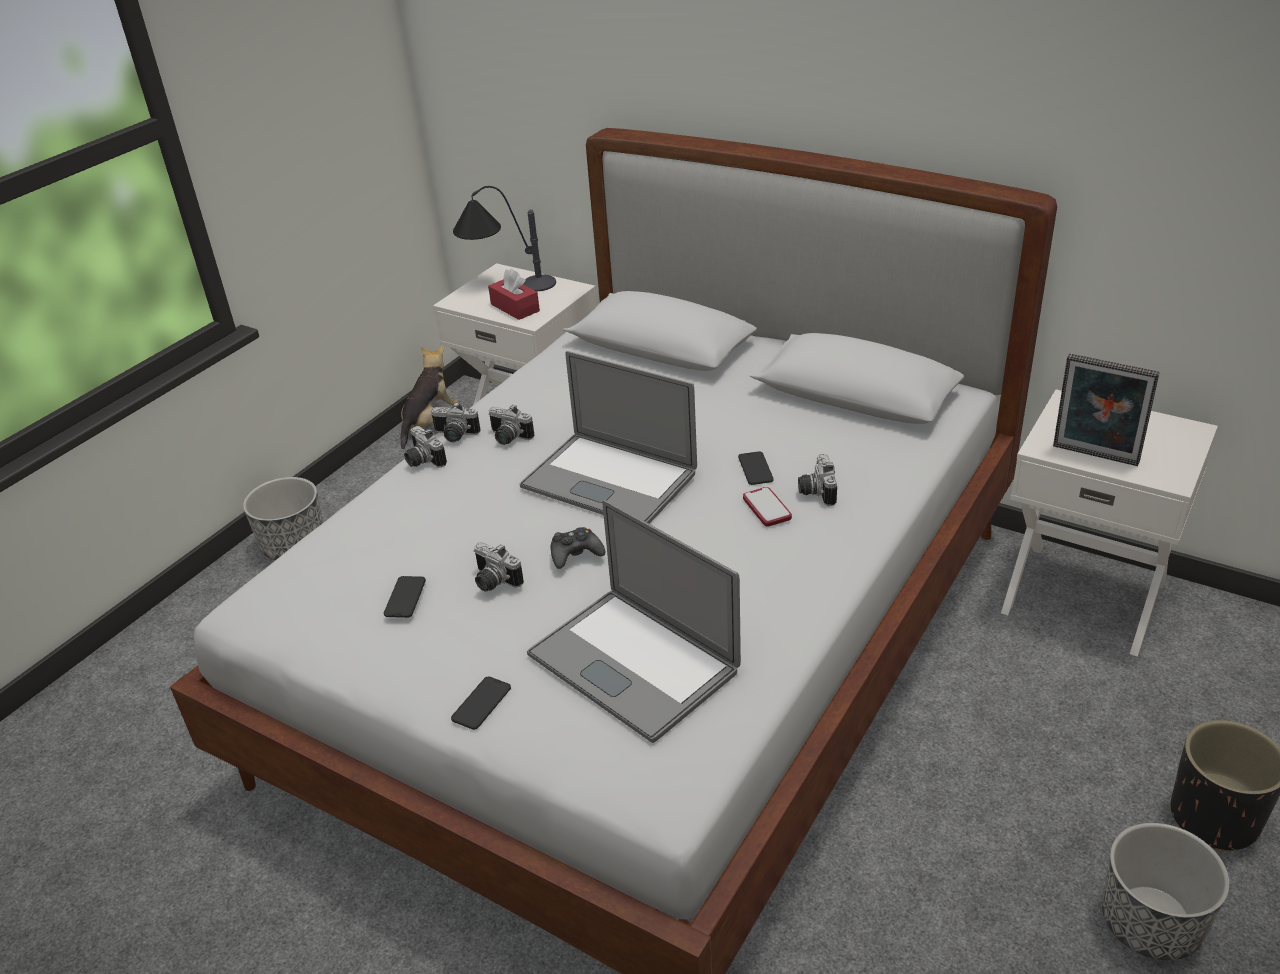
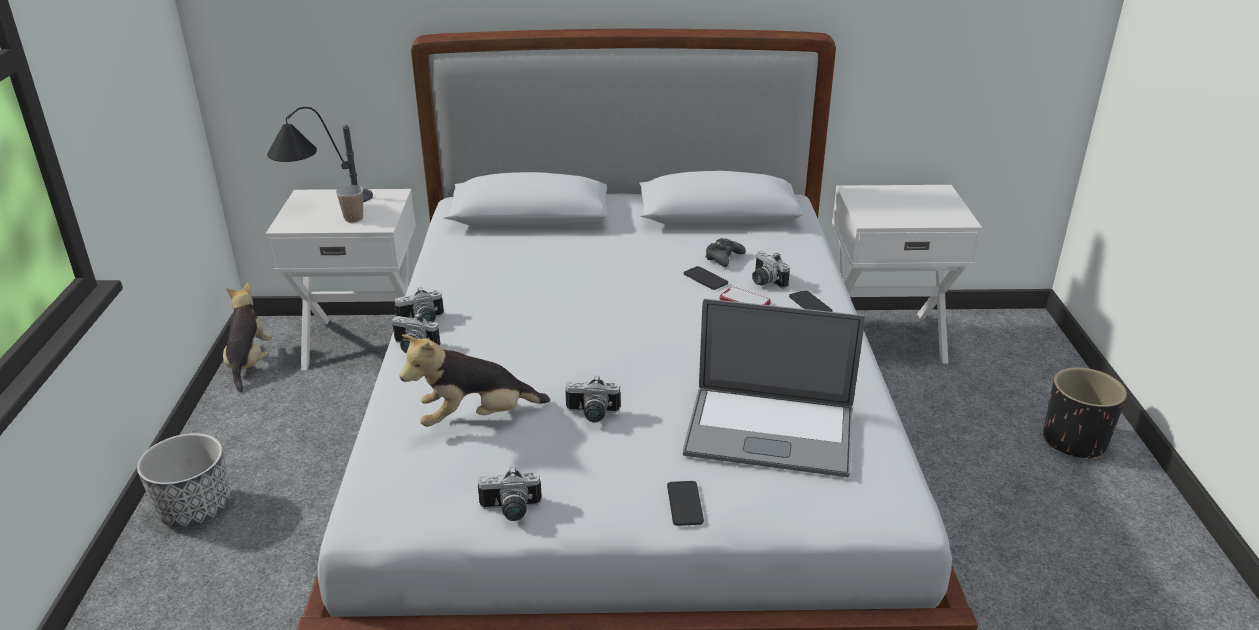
camera: 35 degrees left, 5 degrees down
(397, 549) = (475, 418): none -> plush toy
(405, 597) = (528, 450): phone -> phone (810, 304)
(508, 438) = (475, 310): camera -> camera (510, 510)
(515, 308) = (353, 218): red tissue box -> cup
(575, 553) = (637, 373): black game controller -> black game controller (723, 258)
(609, 480) = (602, 315): laptop -> none
(1094, 457) = (904, 218): picture frame -> none
(1150, 923) = (1099, 516): planter -> none

